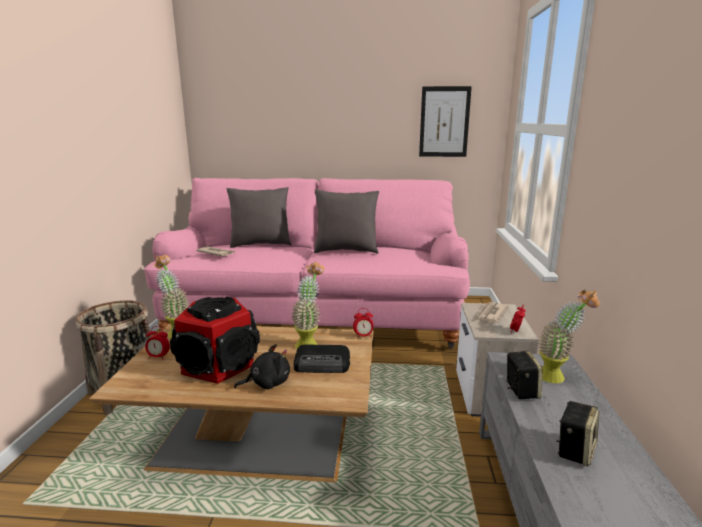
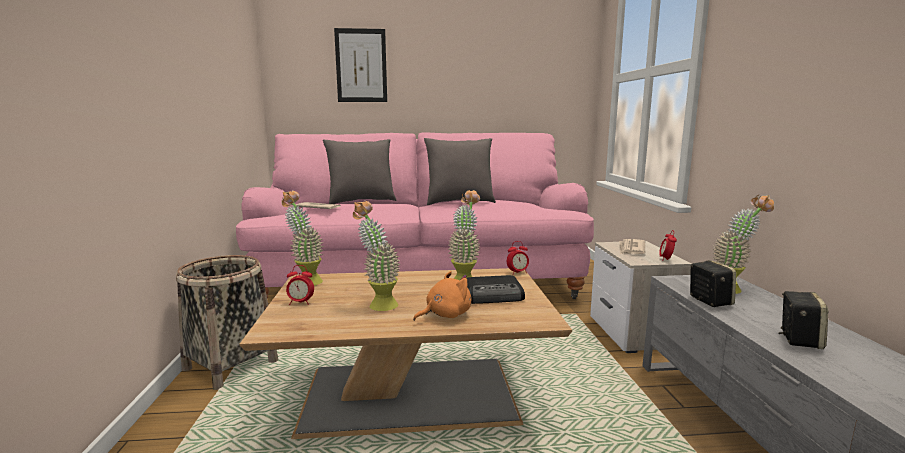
camera: 10 degrees left, 5 degrees down
(219, 364) = (377, 304): speaker -> potted plant
(267, 383) = (445, 315): black plush toy -> orange plush toy
(444, 122) = (538, 78): picture -> picture (361, 66)

